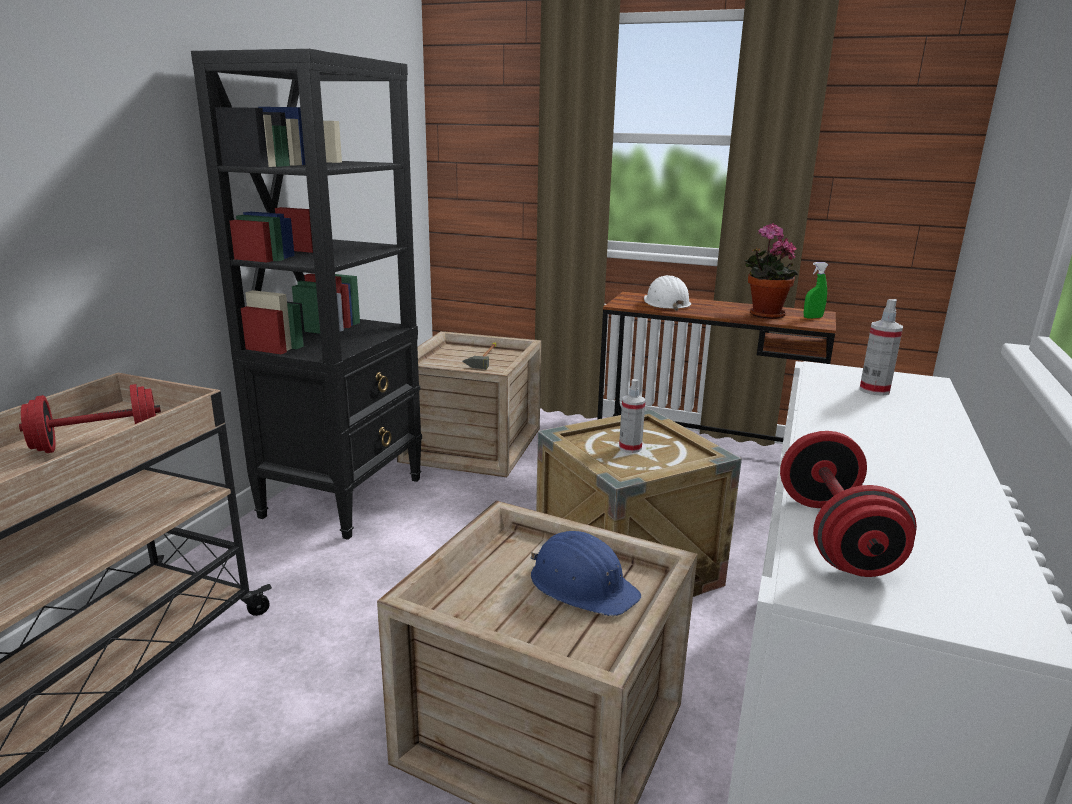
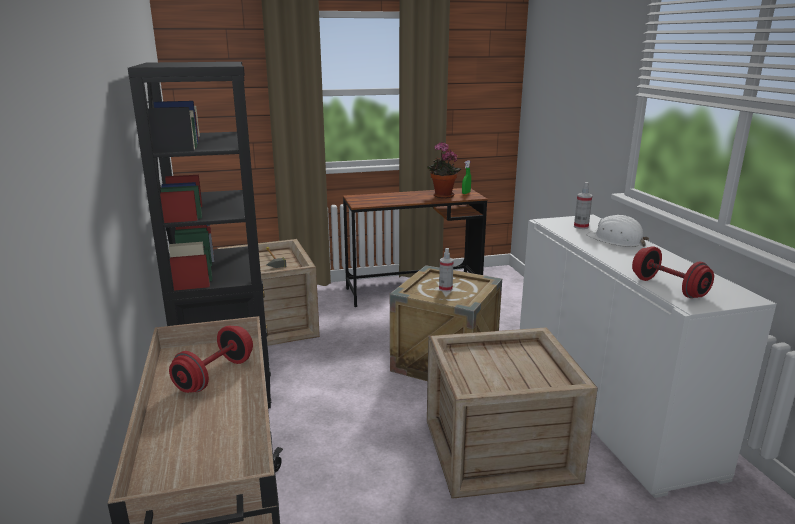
camera: 35 degrees left, 0 degrees up
(582, 585) = (516, 359): blue hard hat -> none
(666, 303) = (381, 198): white hard hat -> white hard hat (616, 240)

